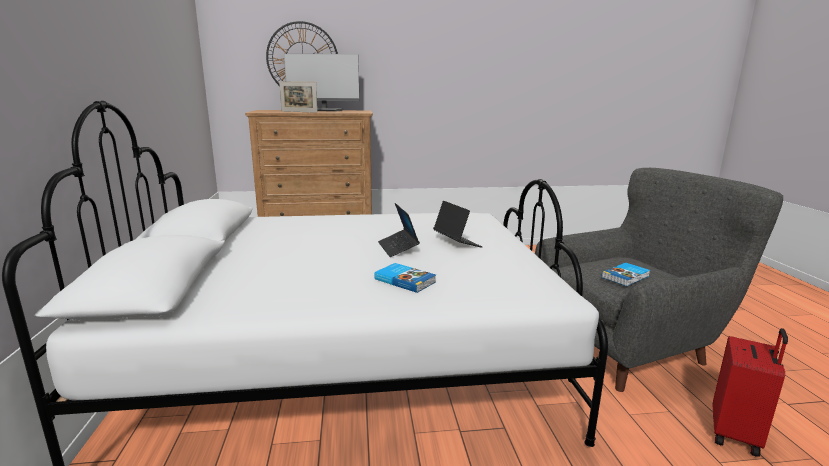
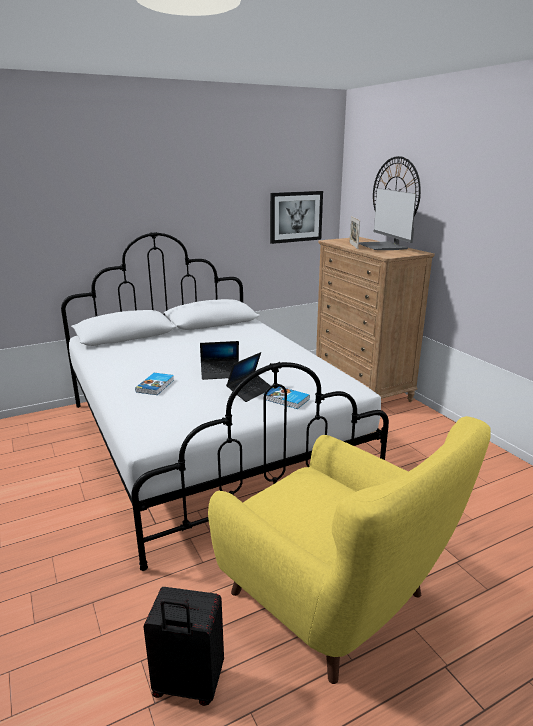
camera: 70 degrees right, 5 degrees up
(186, 89) = (296, 216): none -> picture
(398, 248) = (220, 373): laptop -> laptop turned 150 degrees counterclockwise
(626, 277) = (292, 504): book -> book (286, 399)
(627, 345) = (335, 603): grey armchair -> yellow armchair
(736, 434) = (187, 685): red suitcase -> black suitcase

